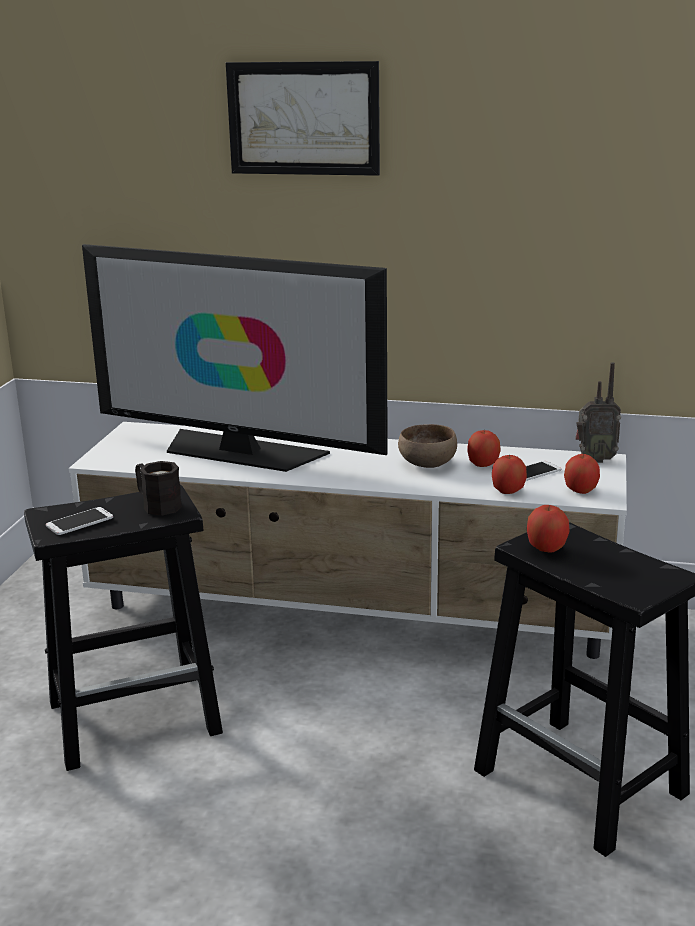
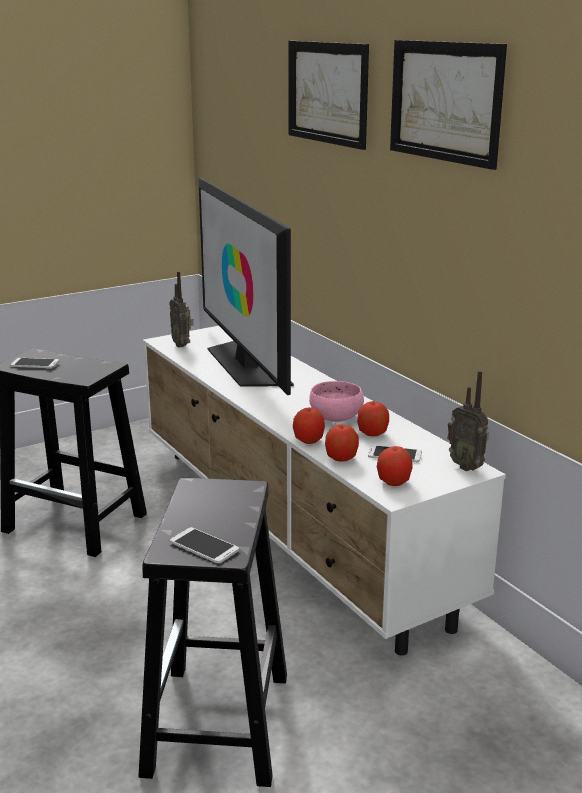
camera: 45 degrees right, 0 degrees up
(129, 458) = (182, 345): none -> radio
(157, 505) = (86, 370): black mug -> none
(426, 464) = (335, 417): brown bowl -> pink bowl
(507, 113) = (445, 101): none -> picture
(546, 548) = (203, 494): apple -> apple (309, 440)
(645, 578) = (204, 546): none -> phone

